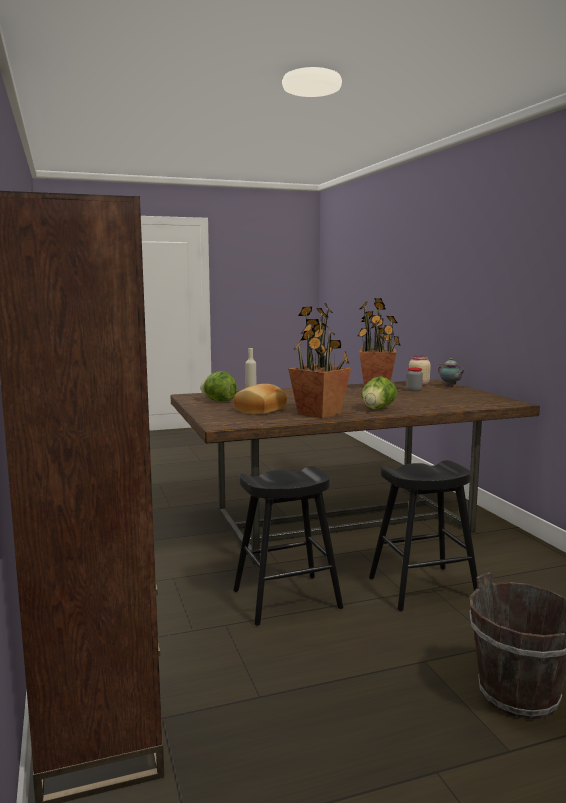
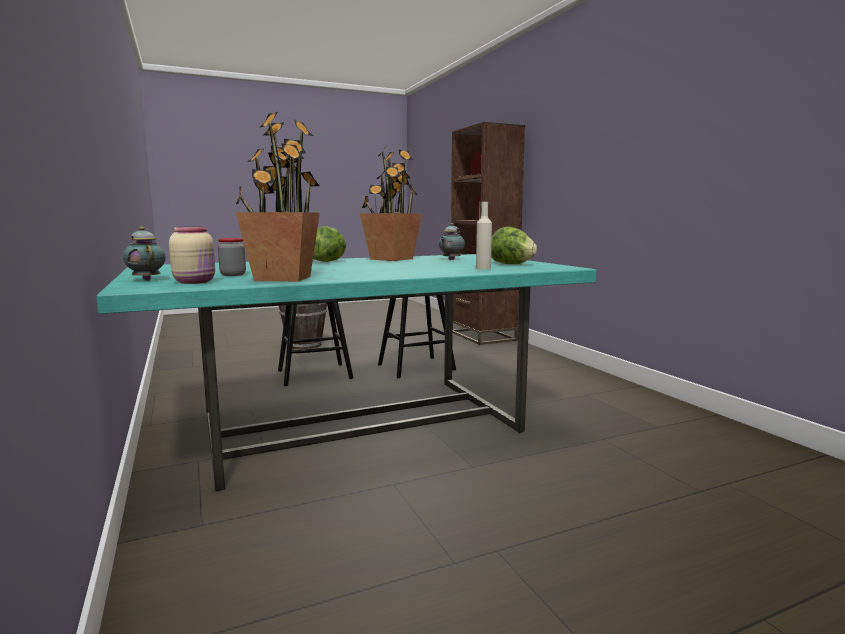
camera: 175 degrees right, 0 degrees up
(261, 410) = (450, 260): bread -> teapot
(344, 522) = (357, 425): brown dining table -> turquoise dining table

